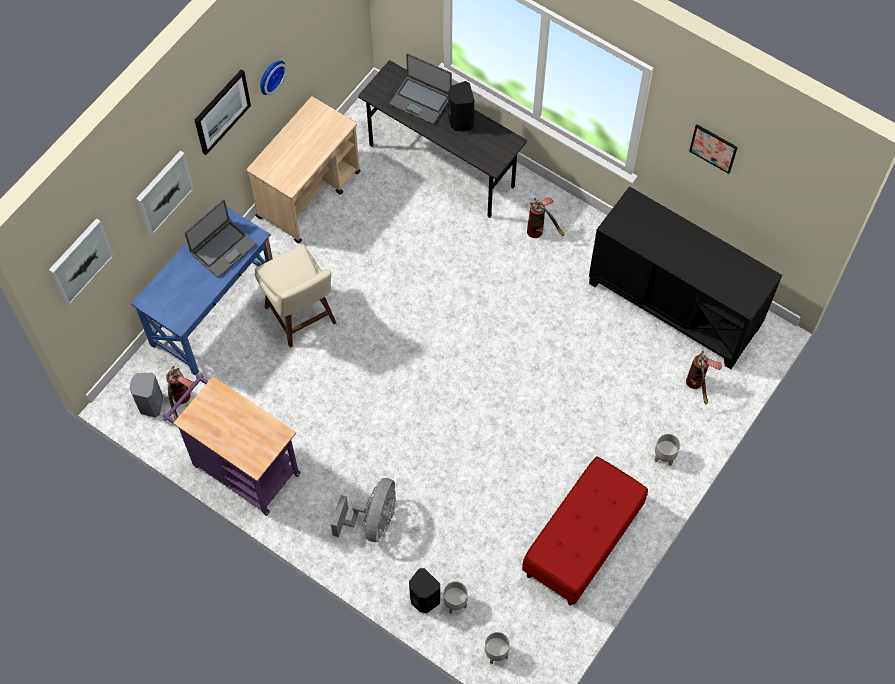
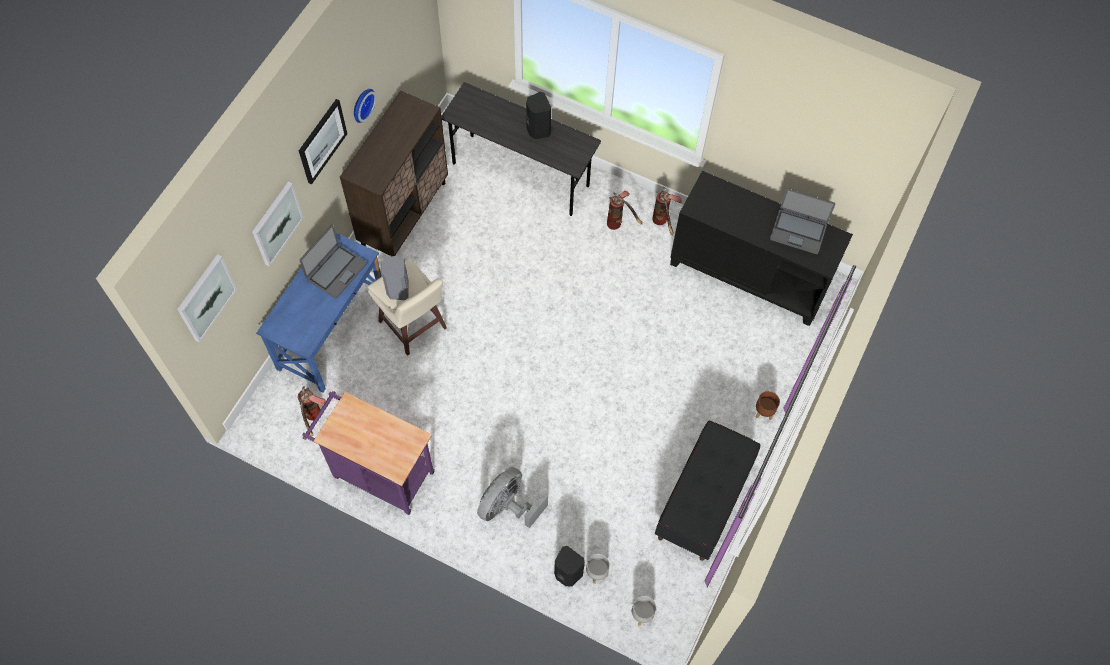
camera: 10 degrees left, 0 degrees up
(150, 404) = (284, 425): grey speaker -> grey speaker (397, 289)
(309, 194) = (404, 213): beige cart -> brown cabinet
(372, 521) = (508, 506): grey fan -> grey fan turned 150 degrees counterclockwise
(420, 100) = (498, 115): laptop -> laptop (798, 231)
(582, 543) = (703, 501): red bench -> black bench
(665, 456) = (764, 412): grey planter -> brown planter
(698, 387) = (783, 345): fire extinguisher -> fire extinguisher (663, 223)
(713, 148) = (783, 124): picture -> none

